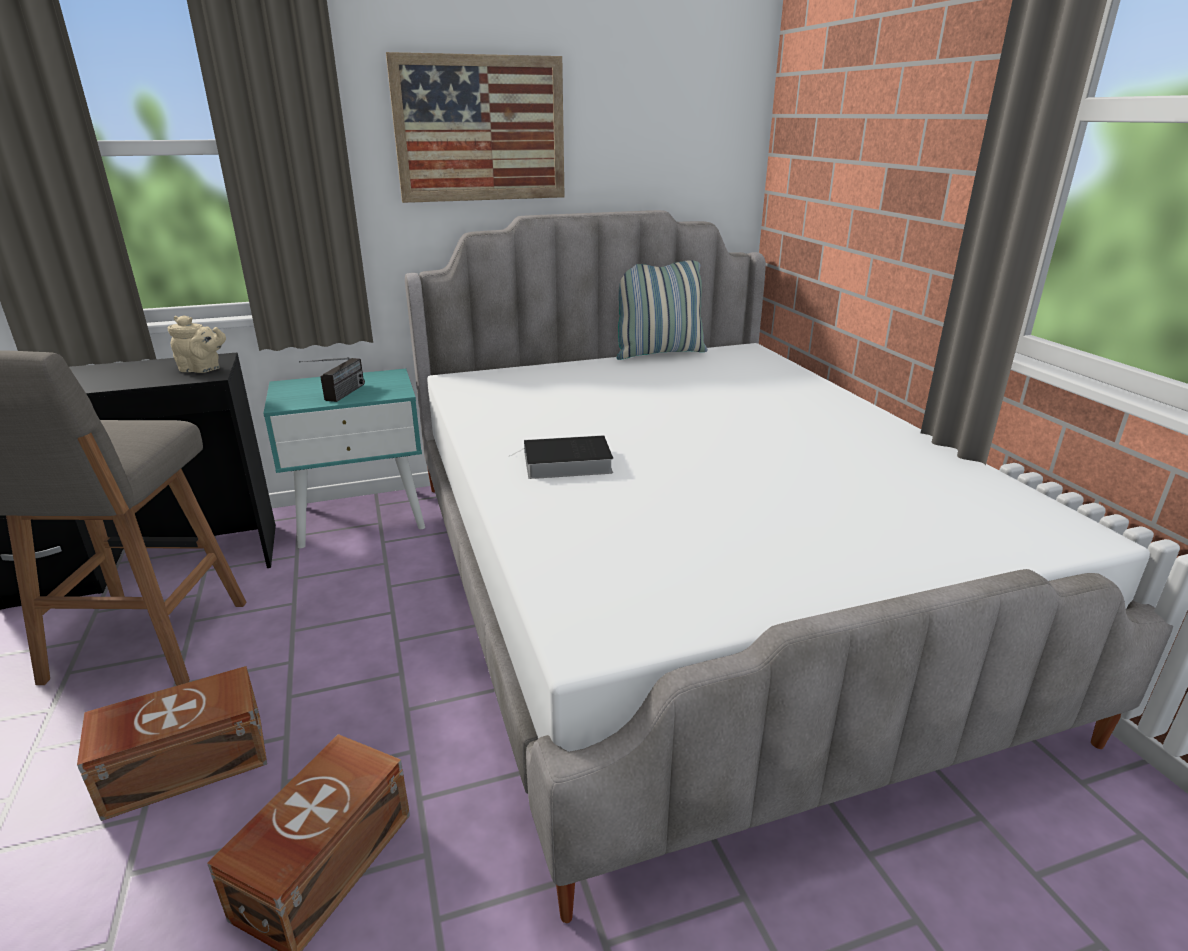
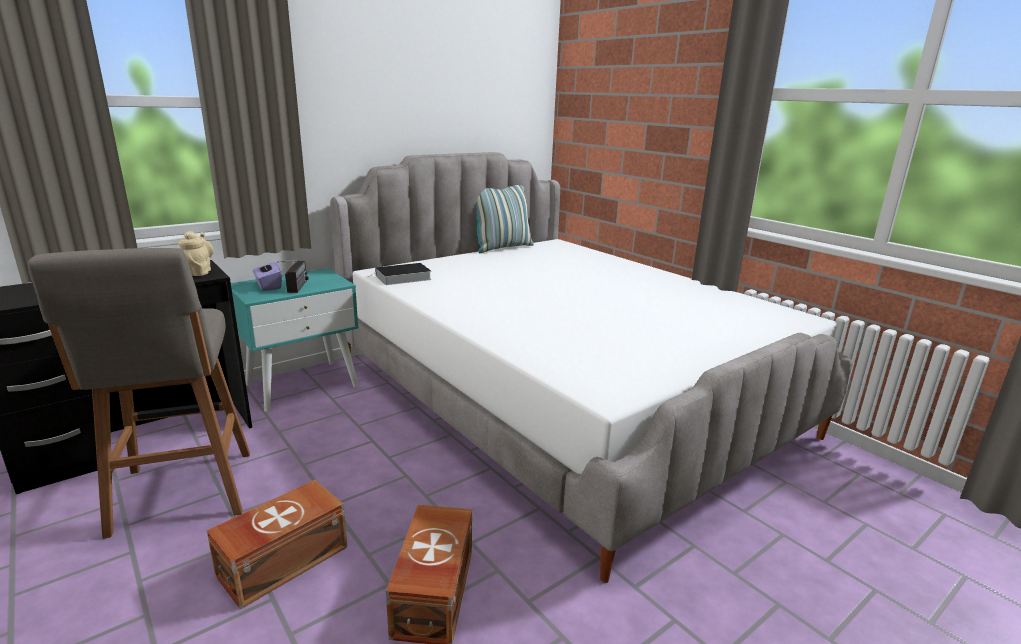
camera: 20 degrees left, 5 degrees down
(203, 369) = (199, 272): beige teapot -> beige teapot turned 90 degrees counterclockwise
(312, 389) = (268, 286): none -> purple tissue box
(480, 129) = (381, 95): picture -> none
(564, 463) = (504, 313): book -> book (402, 278)

